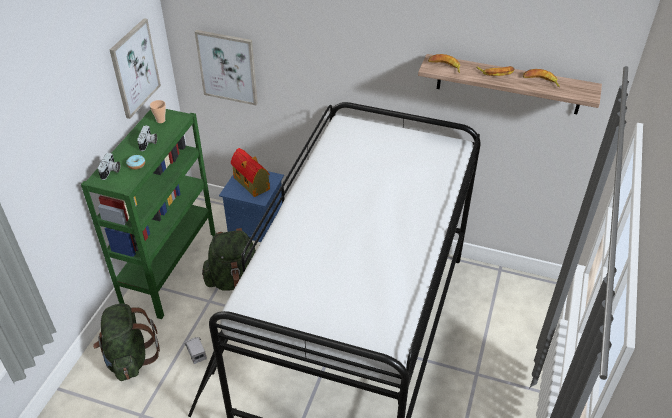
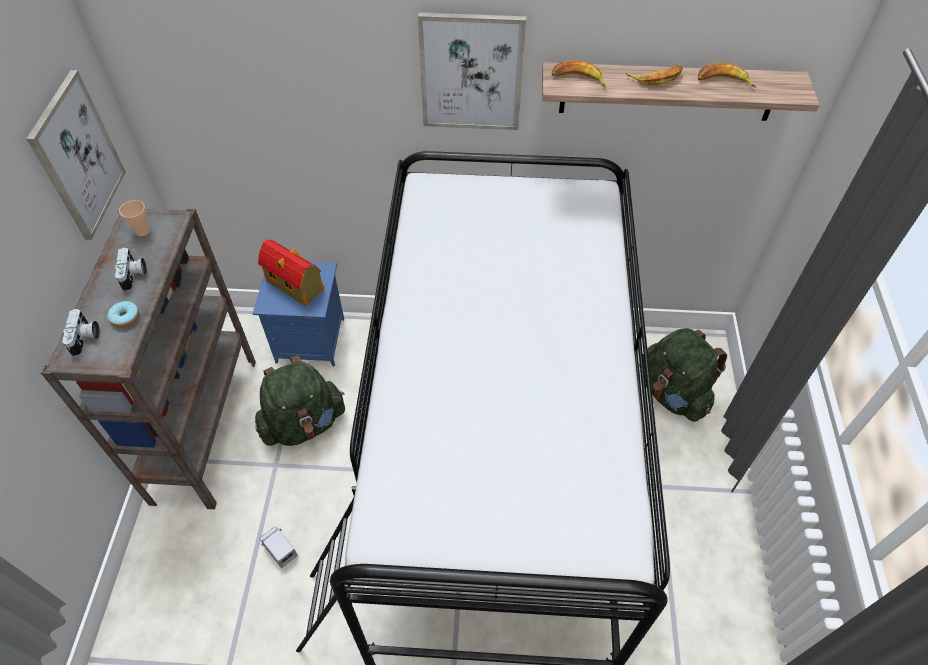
camera: 15 degrees left, 10 degrees up
(129, 358) = (185, 582): green backpack -> green backpack (673, 393)
(170, 269) = (205, 428): green bookcase -> grey bookcase
(227, 67) = (226, 125): picture -> picture (471, 72)

